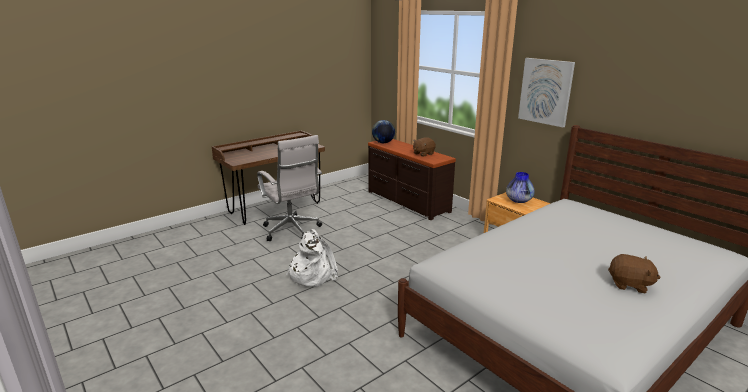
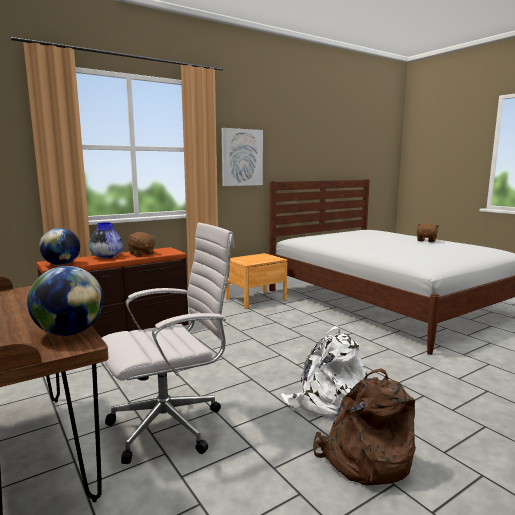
camera: 85 degrees left, 10 degrees down
(249, 159) = (69, 333): none -> globe
(252, 283) = (363, 459): none -> brown backpack
(519, 201) = (252, 259): vase -> vase (107, 257)

